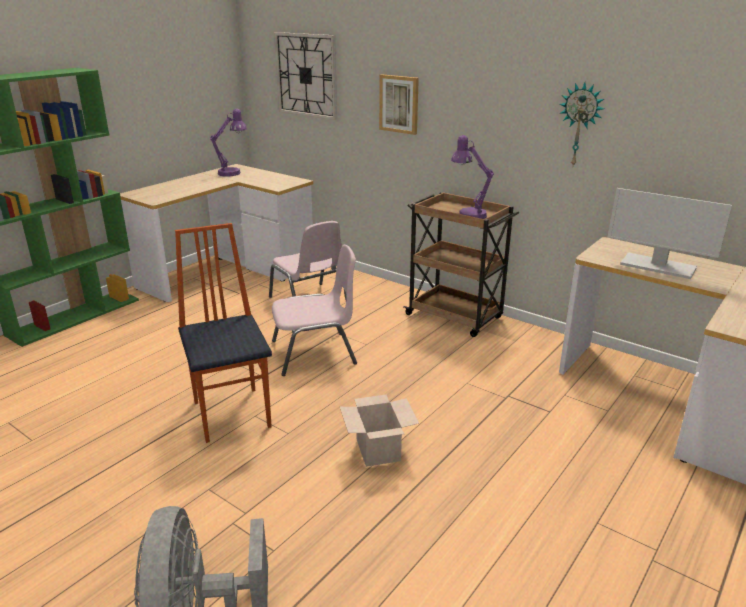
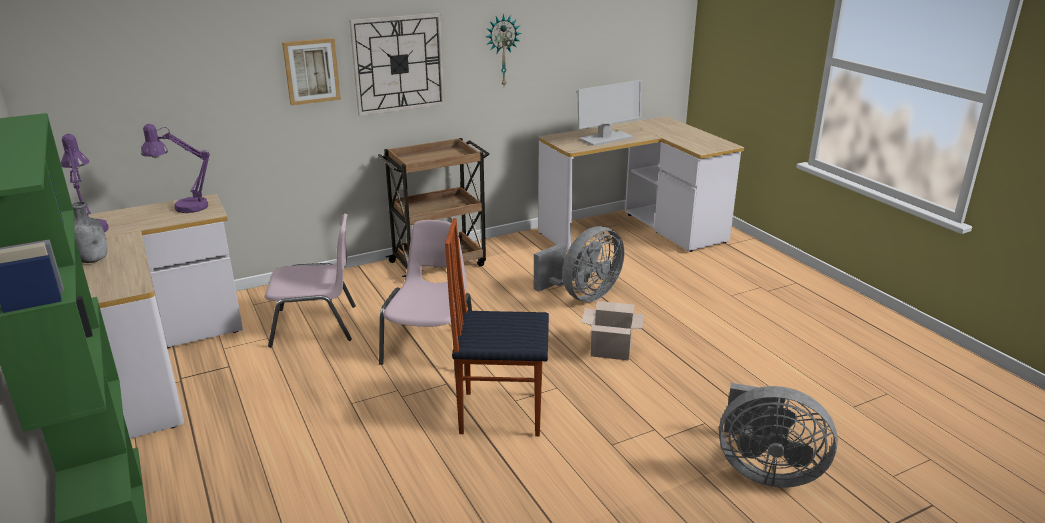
camera: 65 degrees left, 0 degrees up
(188, 184) = (93, 260): none -> grey bottle
(306, 75) = (153, 63): wall clock -> wall clock (398, 64)
(468, 214) = (442, 157): purple table lamp -> purple table lamp (184, 207)
(474, 406) = (583, 295): none -> grey fan

